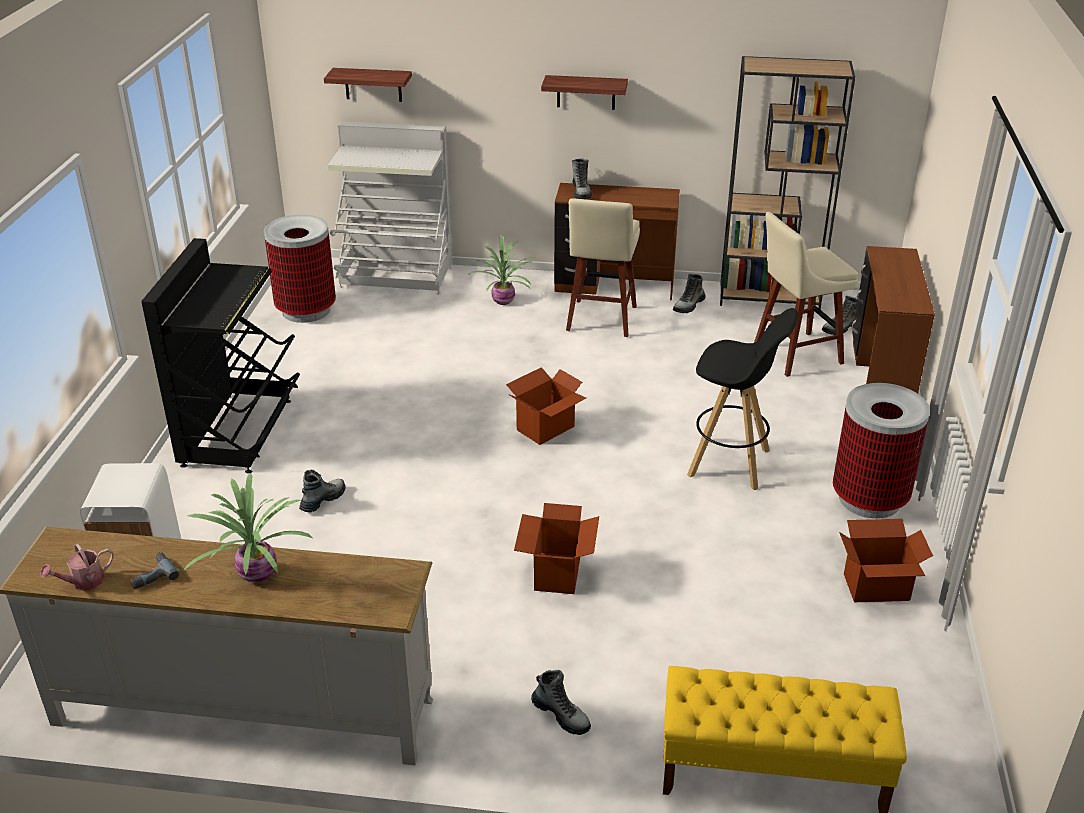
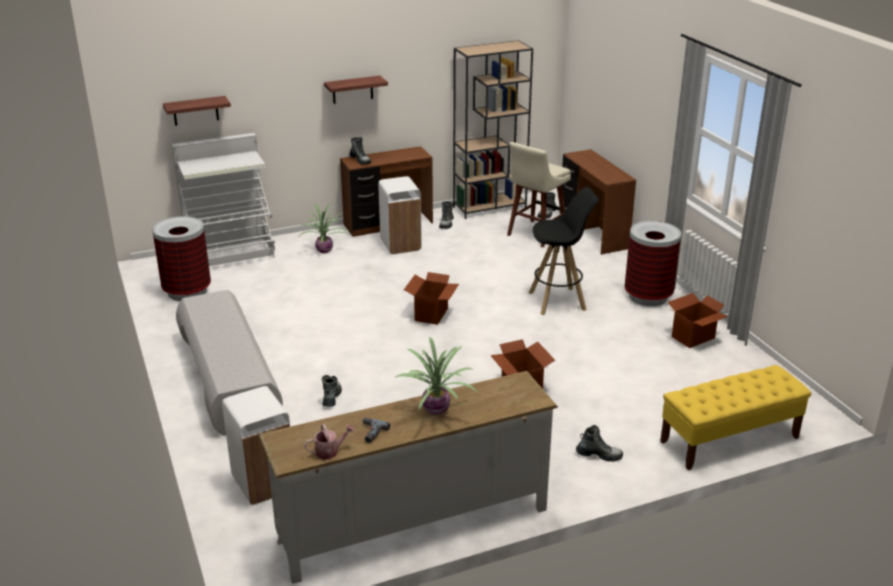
camera: 30 degrees left, 5 degrees down
(83, 582) = (330, 451): watering can -> watering can turned 135 degrees counterclockwise
(242, 432) = (228, 377): black shoe rack -> grey bench
(600, 320) = (400, 245): beige stool -> white trash can

